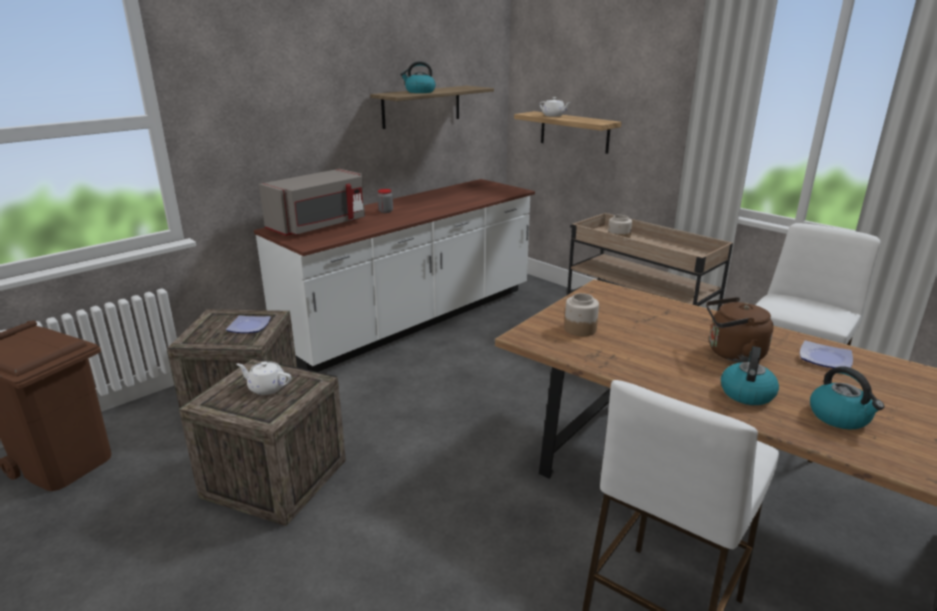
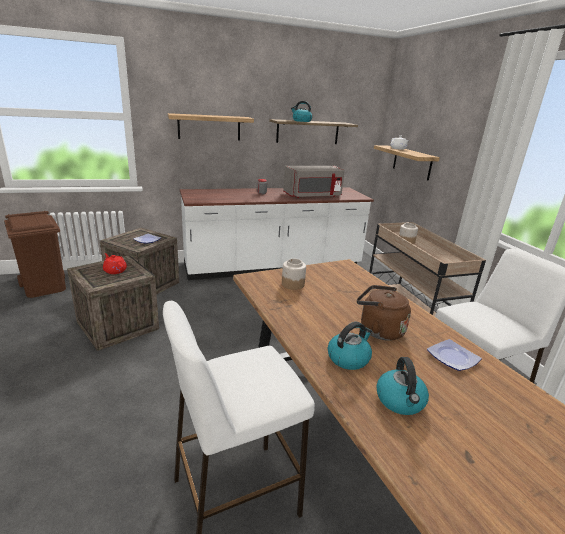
camera: 25 degrees right, 0 degrees up
(266, 388) = (115, 271): white teapot -> red teapot
(287, 120) = (209, 127): none -> shelf
(319, 226) = (214, 193): grey microwave -> grey microwave (313, 196)

